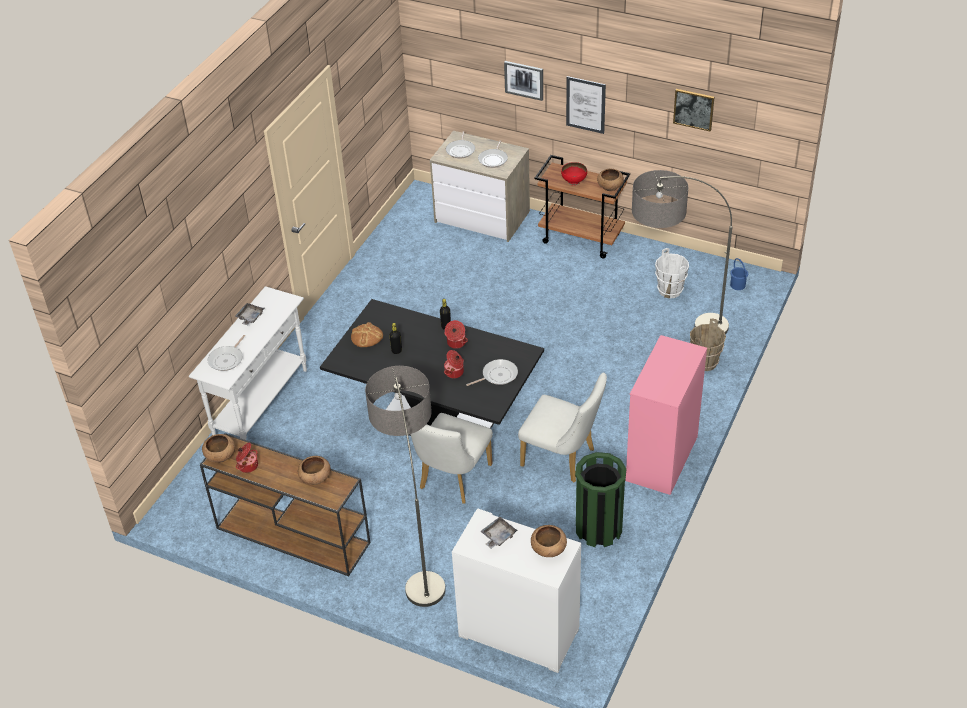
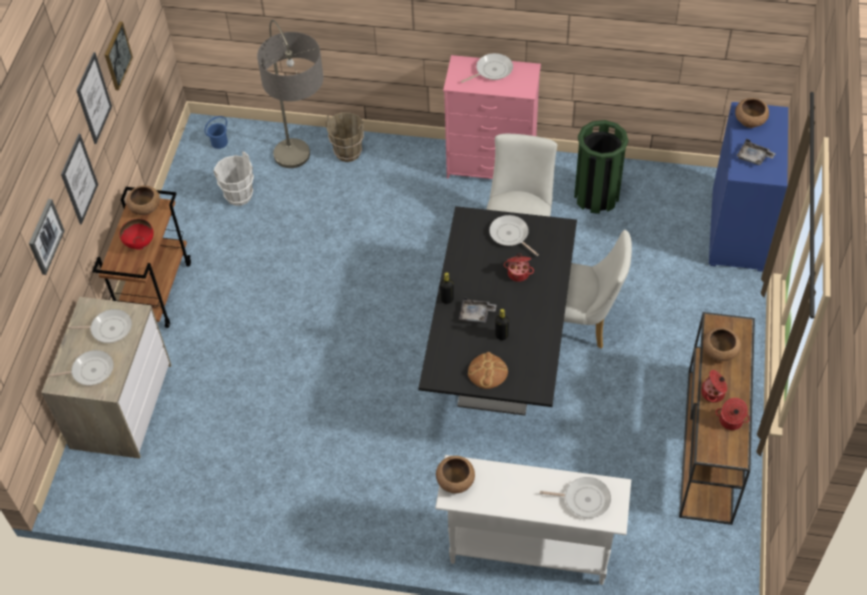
camera: 105 degrees left, 10 degrees up
(220, 456) = (729, 453): brown bowl -> brown bowl (455, 481)
(250, 317) = (501, 502): grey tray -> grey tray (476, 314)
(417, 552) = (683, 328): floor lamp -> none
(456, 343) = (471, 283): cooking pot -> cooking pot (713, 393)
(518, 633) = (738, 230): white cabinet -> blue cabinet
(641, 91) = (93, 98): none -> picture
(677, 371) = (492, 70): none -> frying pan

